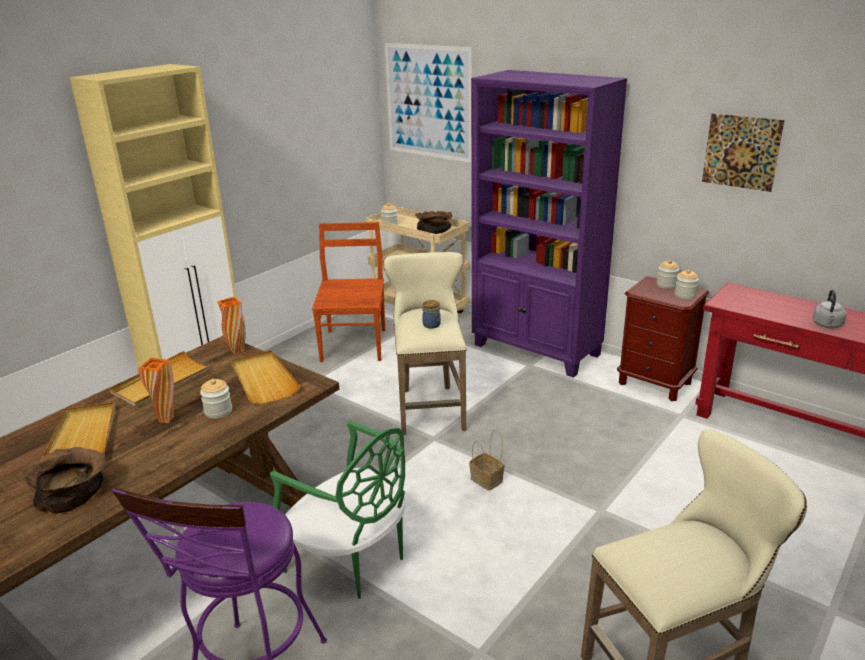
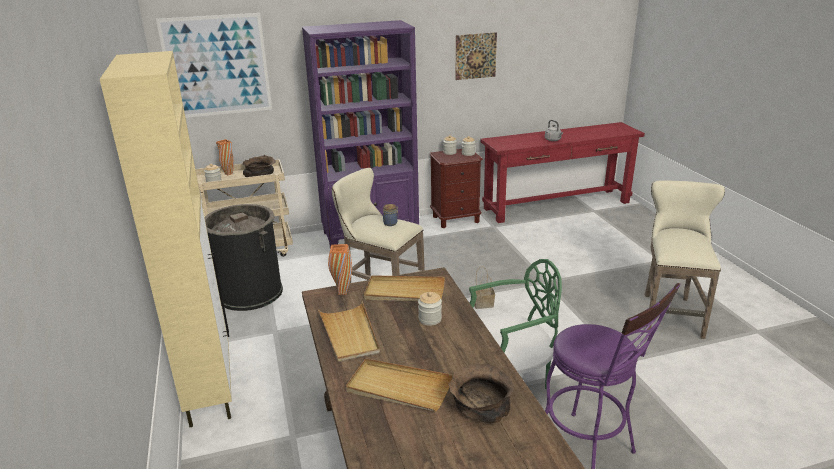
camera: 55 degrees left, 0 degrees up
(166, 419) = (415, 343): orange vase -> orange vase (228, 174)
(354, 344) = (250, 292): brown chair -> black trash can

